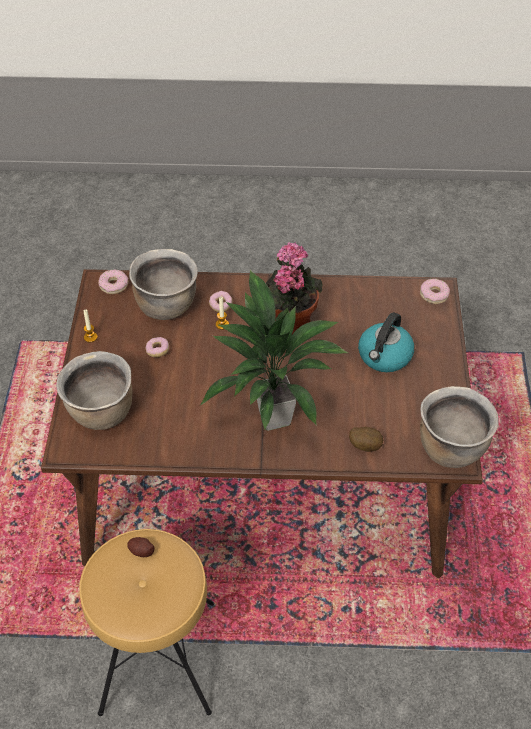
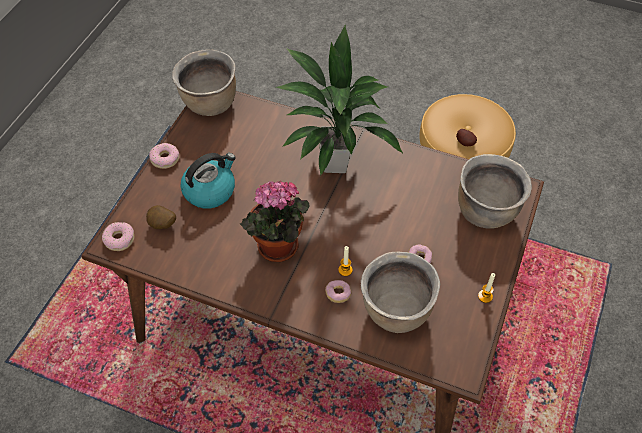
camera: 160 degrees left, 5 degrees up
(114, 285) = (448, 360): donut -> donut (165, 159)
(365, 445) = (273, 123): potato -> potato (162, 225)

